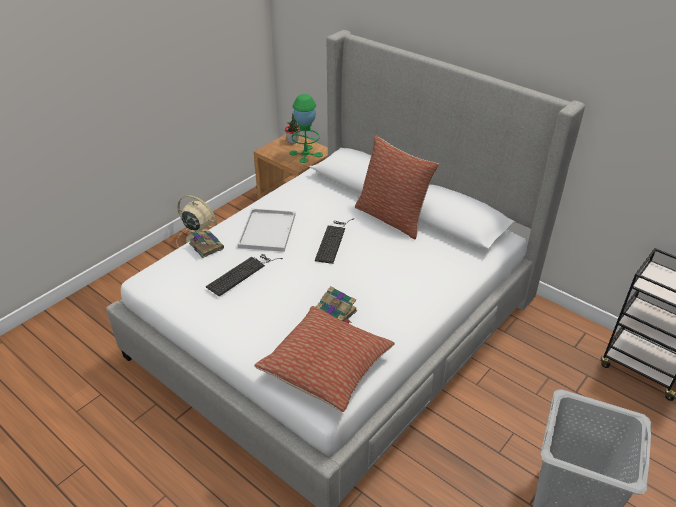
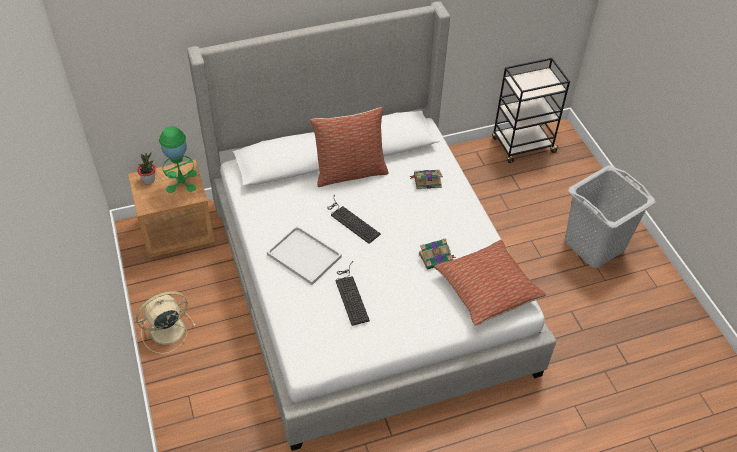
camera: 60 degrees left, 10 degrees up
(206, 245) = (291, 305): book -> book (426, 181)

